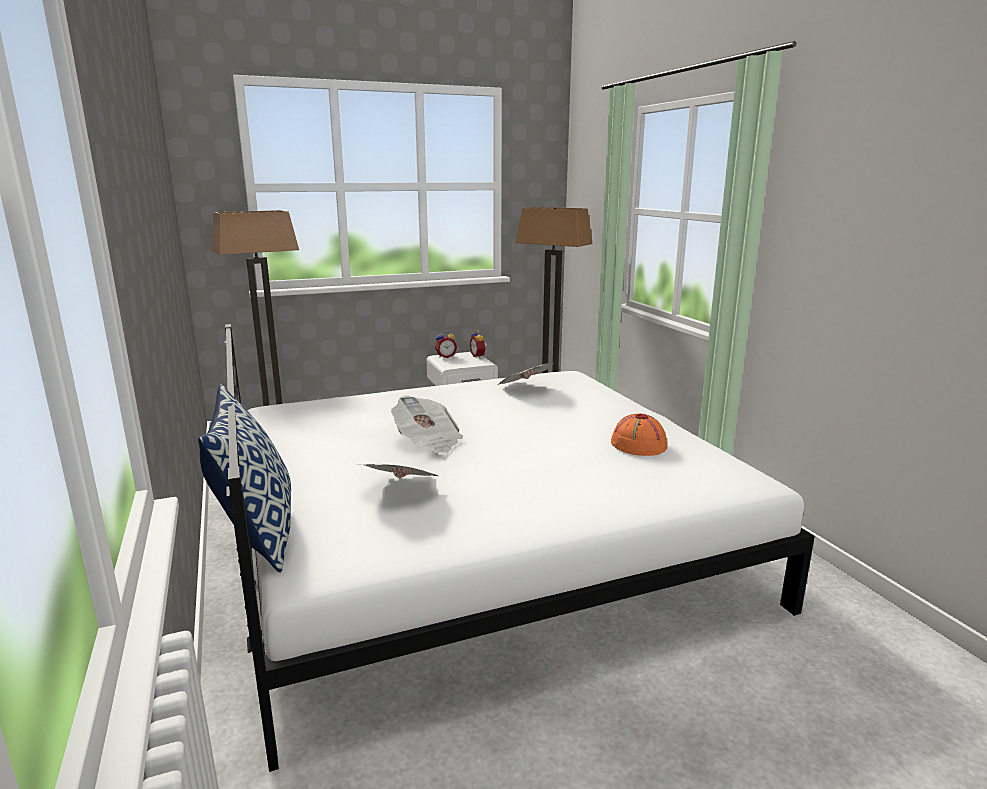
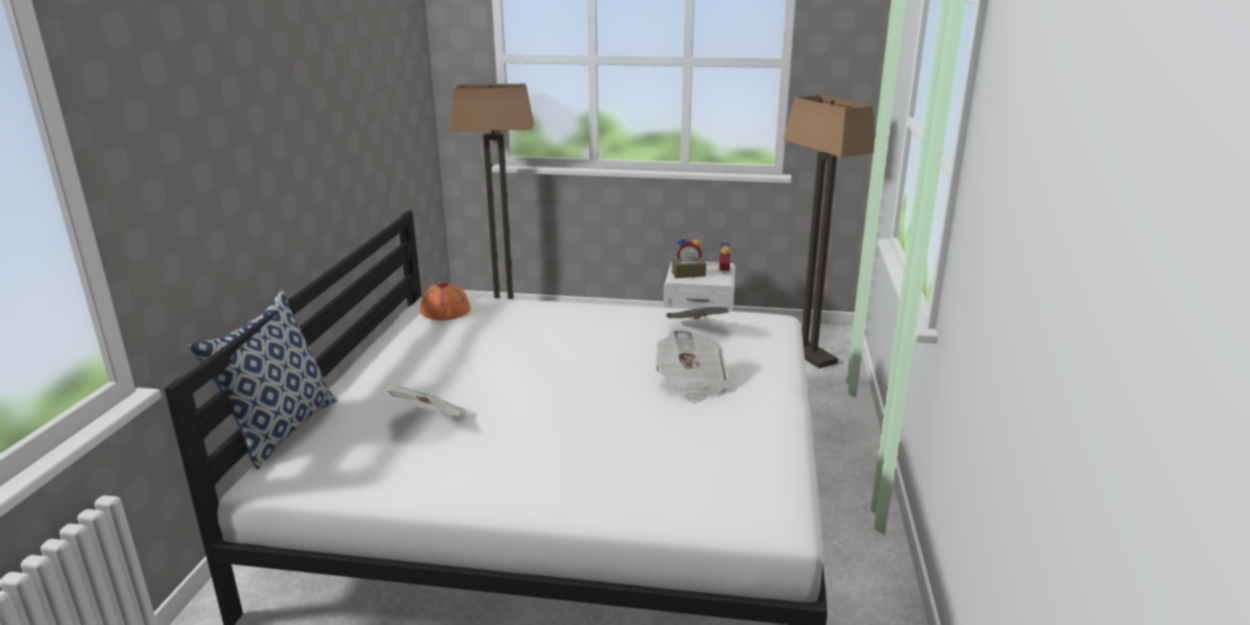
camera: 30 degrees right, 5 degrees up
(428, 442) = (515, 373): newspaper -> newspaper (691, 384)
(454, 362) = (688, 274): none -> brown tissue box
(638, 445) = (717, 435): orange hat -> orange hat (445, 310)

